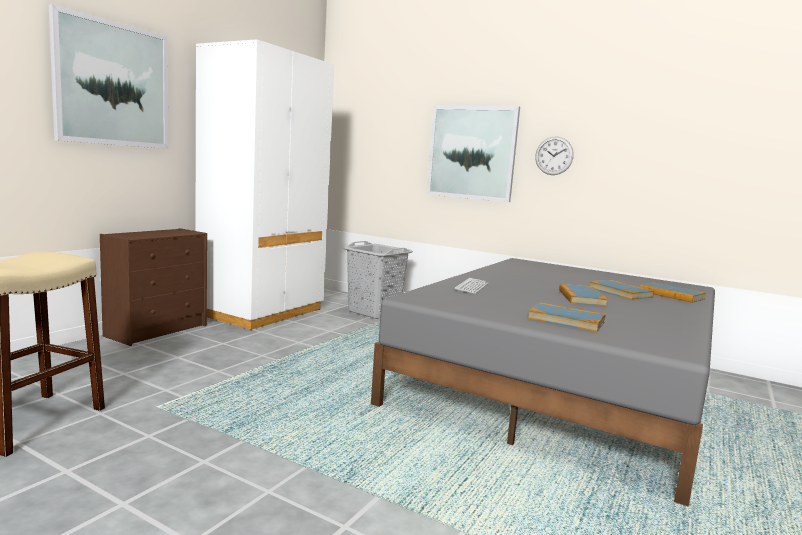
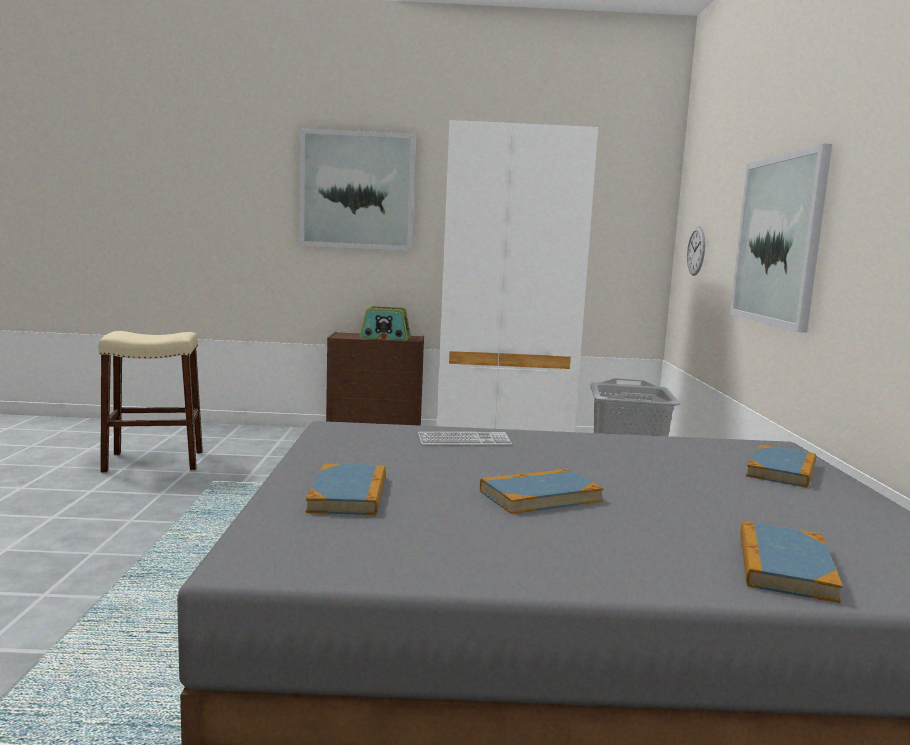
camera: 60 degrees right, 0 degrees up
(167, 233) = (385, 337): none -> radio
(554, 156) = (863, 237): wall clock -> wall clock (696, 251)
(620, 292) = (675, 520): book -> book (781, 470)

